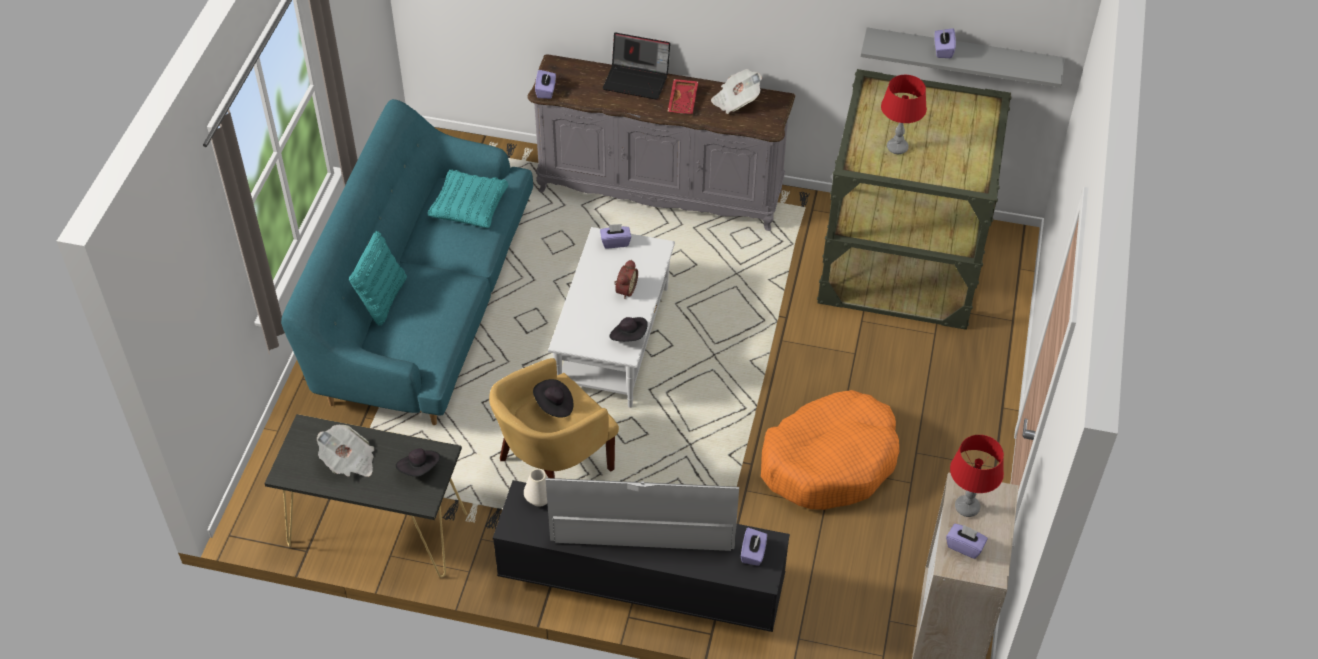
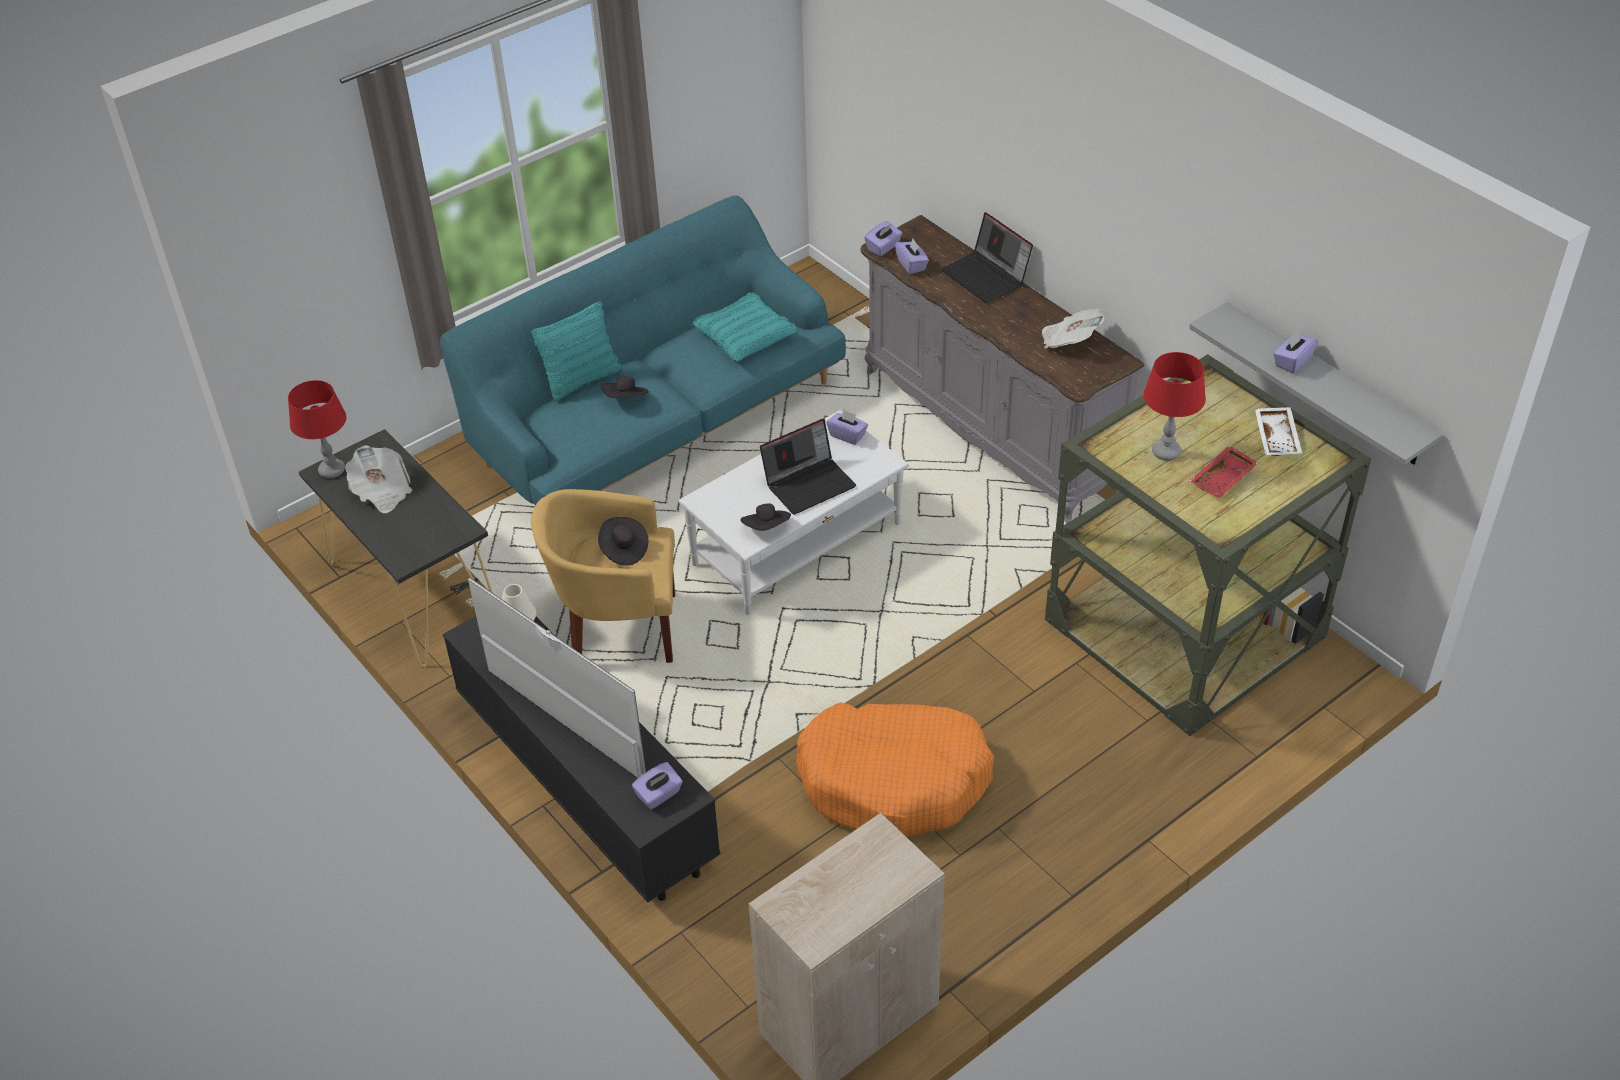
camera: 40 degrees right, 5 degrees down
(420, 469) = (431, 531): black hat -> black hat (626, 399)
(625, 290) = (809, 483): alarm clock -> laptop
(683, 101) = (1013, 317): red tray -> red tray (1223, 479)
(948, 105) = (1278, 437): none -> white tray
(964, 546) = (813, 896): purple tissue box -> purple tissue box (911, 265)
(967, 508) = (860, 860): red table lamp -> red table lamp (332, 470)

